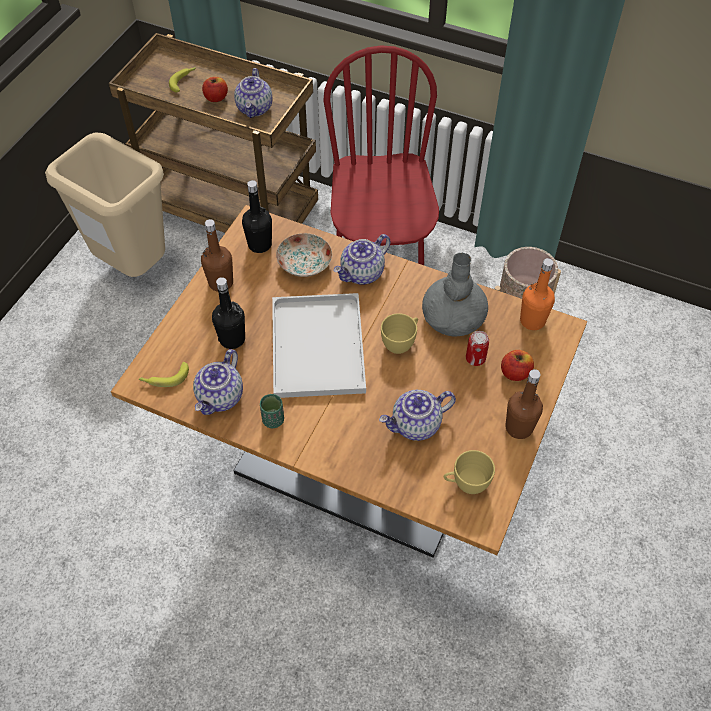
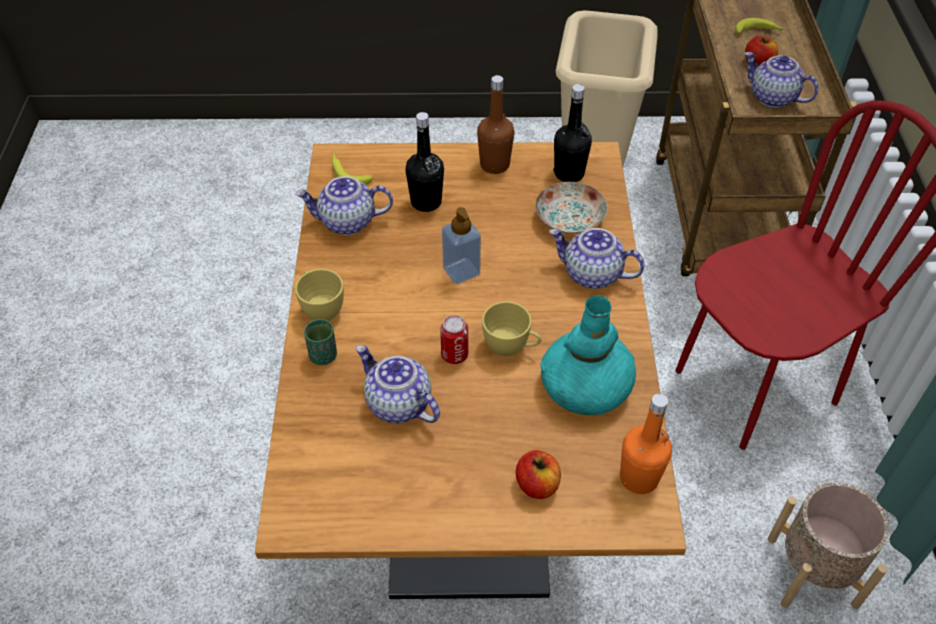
camera: 65 degrees right, 5 degrees down
(255, 108) = (772, 97): teapot -> teapot turned 60 degrees clockwise
(273, 420) = (340, 273): green cup -> green cup (323, 356)
(316, 344) = (461, 271): white tray -> soap dispenser
(453, 317) = (585, 387): grey vase -> turquoise vase
(466, 484) = (337, 484): yellow cup -> yellow cup (321, 308)
(475, 359) = (533, 432): can -> can (454, 355)
(519, 427) = (450, 517): brown bottle -> none

